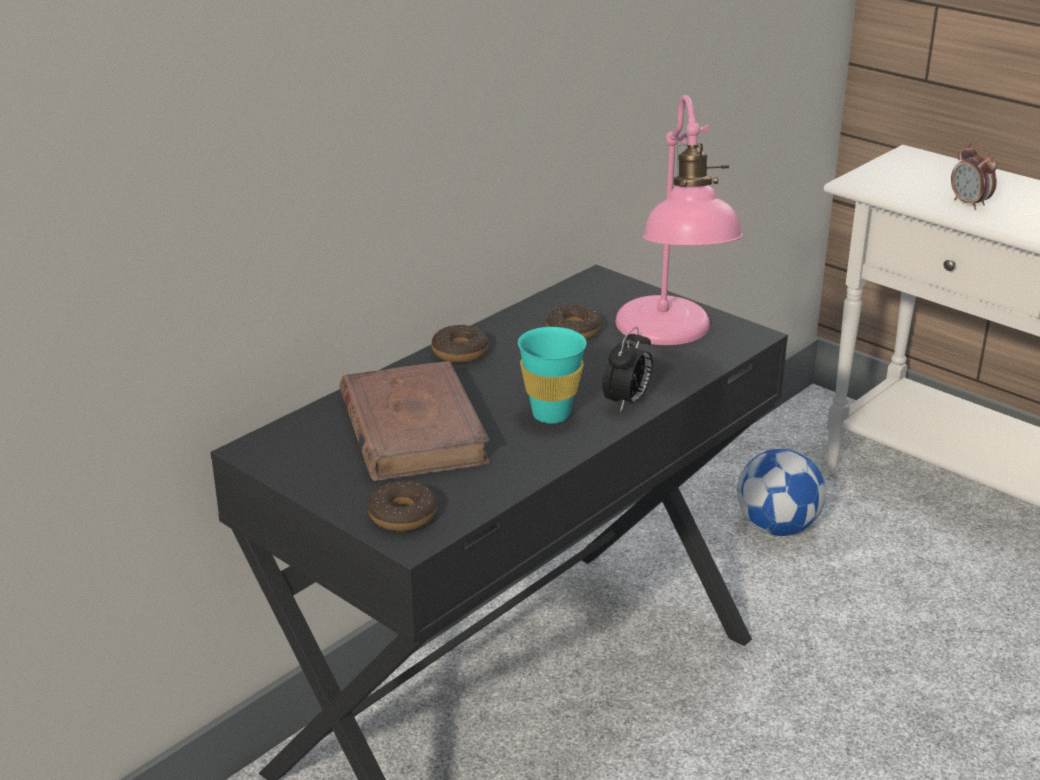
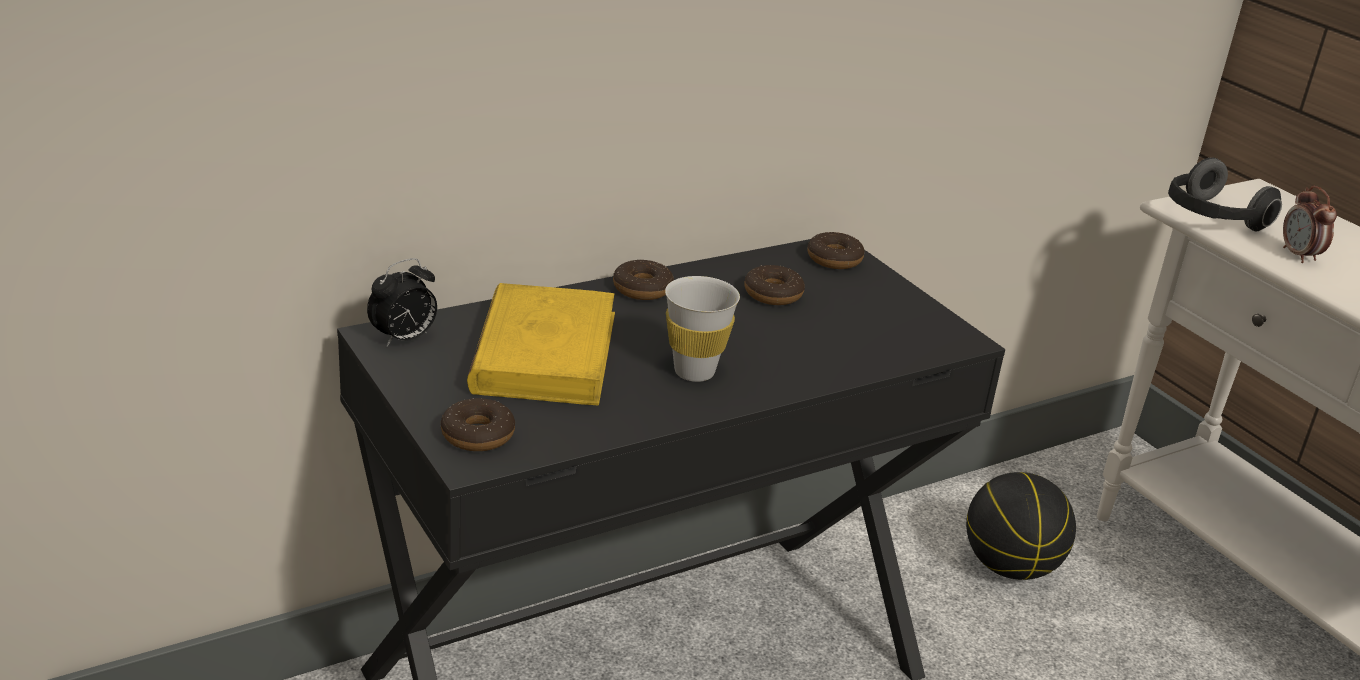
camera: 15 degrees right, 0 degrees up
(412, 429) = (544, 352): brown book -> yellow book
(551, 415) = (694, 372): turquoise cup -> white cup
(604, 288) = (834, 259): none -> donut
(627, 402) = (783, 378): alarm clock -> alarm clock (404, 339)
(673, 342) = (872, 329): pink table lamp -> none
(777, 527) = (1010, 567): football -> basketball
(886, 186) = (1211, 217): none -> headphones

